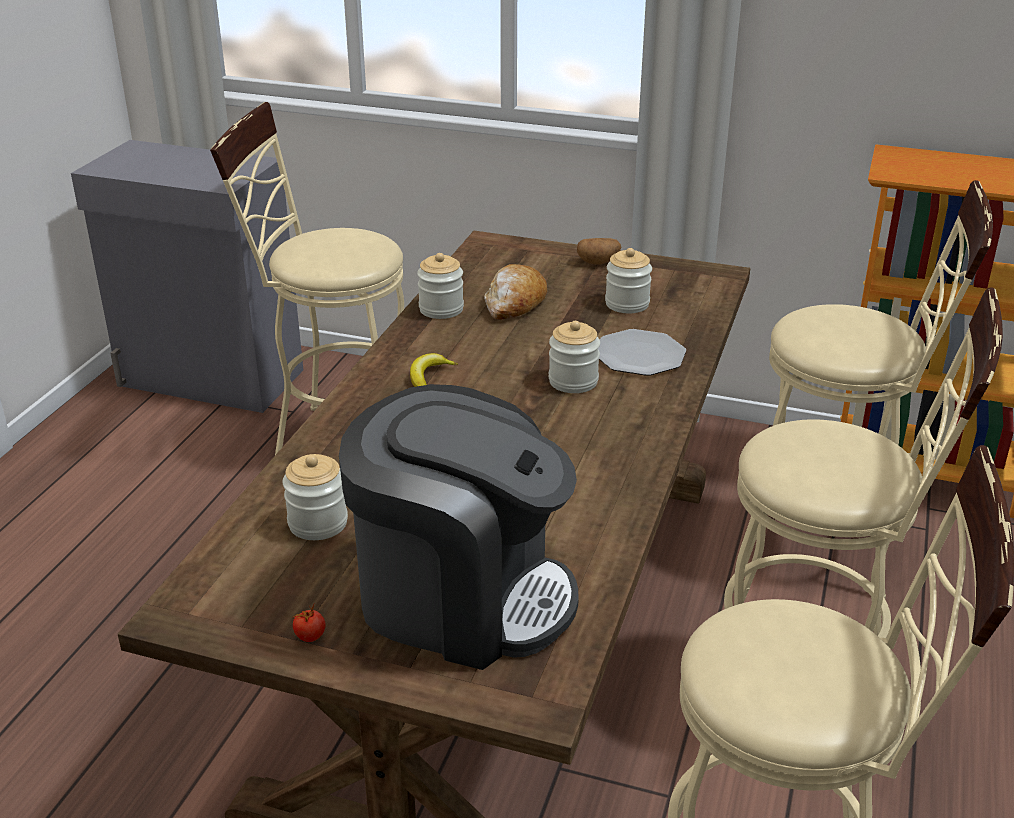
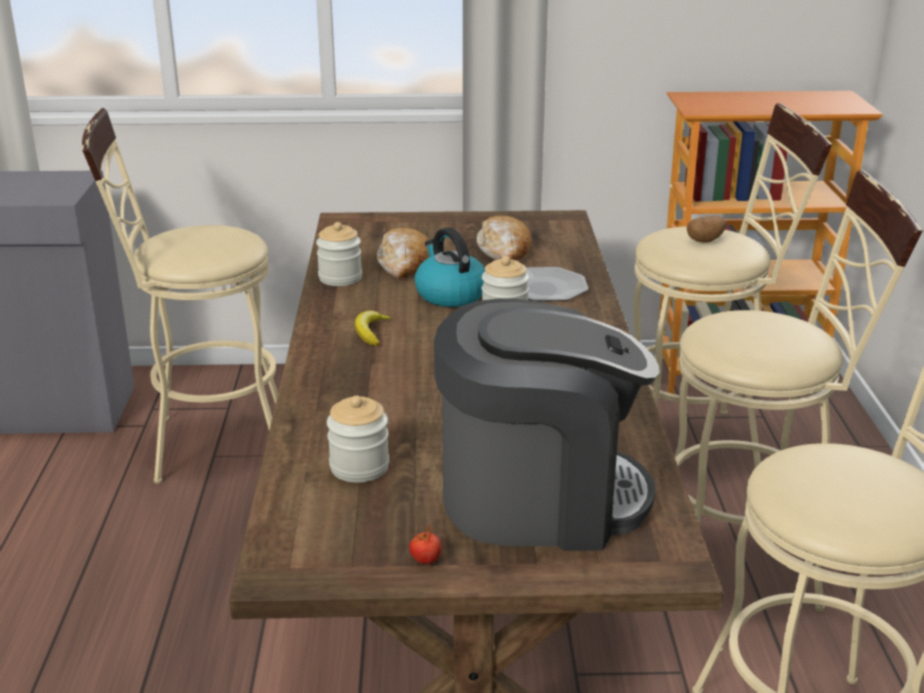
camera: 20 degrees left, 5 degrees down
(535, 346) = (450, 294): none -> kettle
(598, 262) = (454, 223): potato -> potato (705, 240)
(627, 304) = (504, 250): jar -> bread

